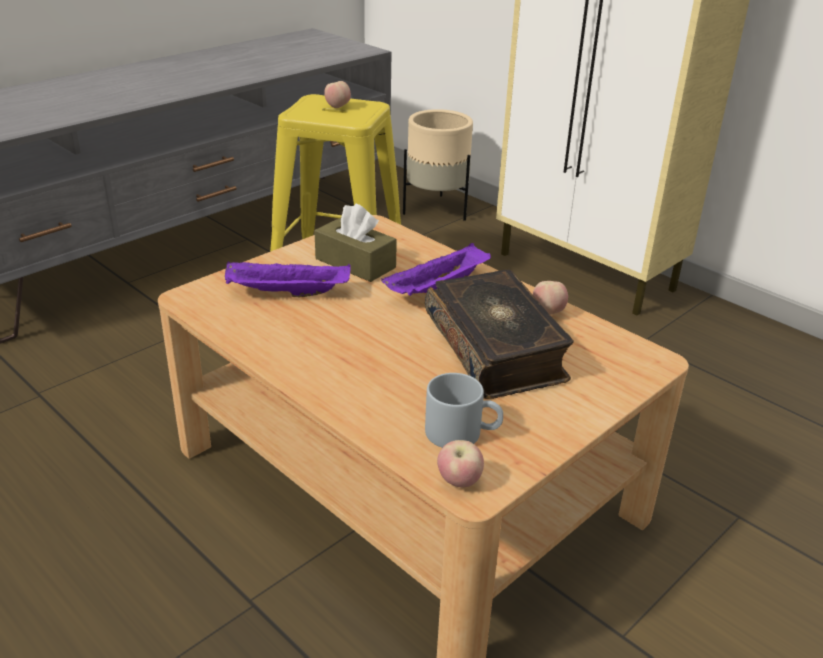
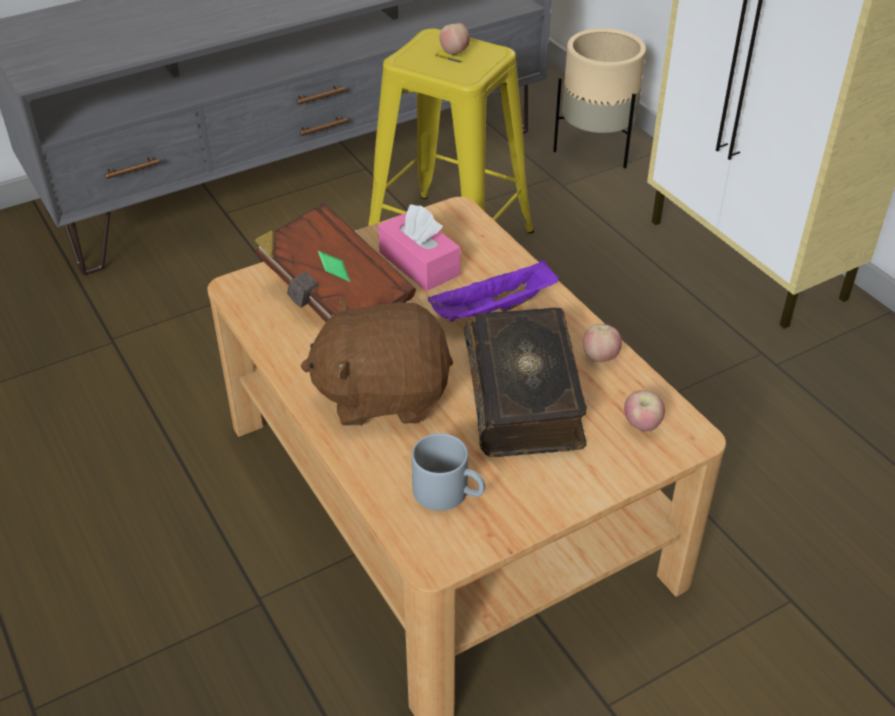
camera: 15 degrees right, 10 degrees up
(286, 294) = (335, 296): purple tray -> brown book
(355, 263) = (419, 264): brown tissue box -> pink tissue box
(363, 363) = (382, 394): none -> brown plush toy
(459, 482) = (424, 546): apple -> apple (641, 425)

